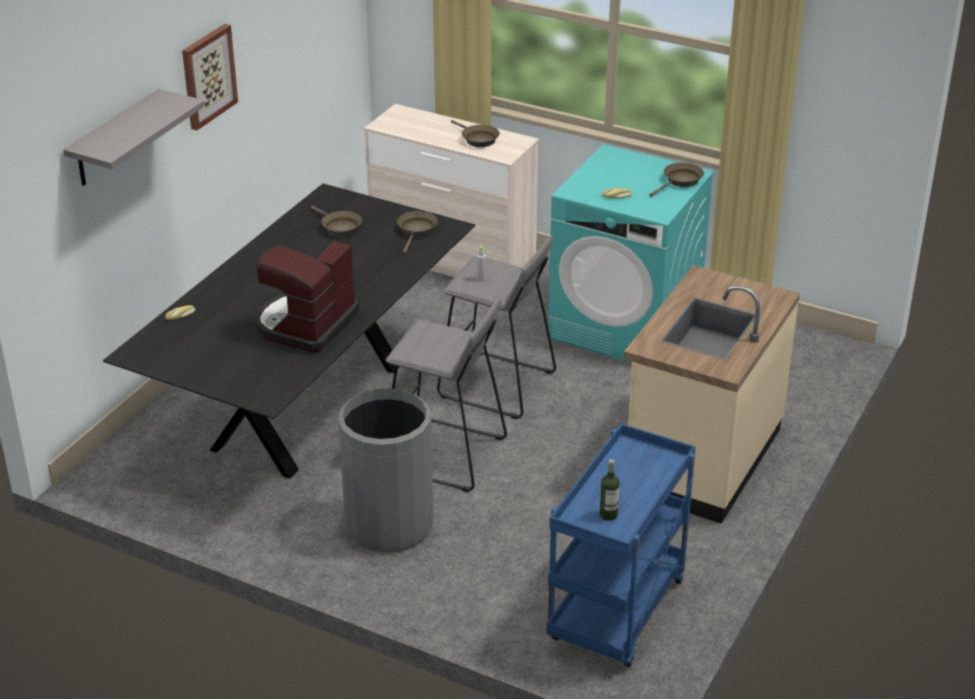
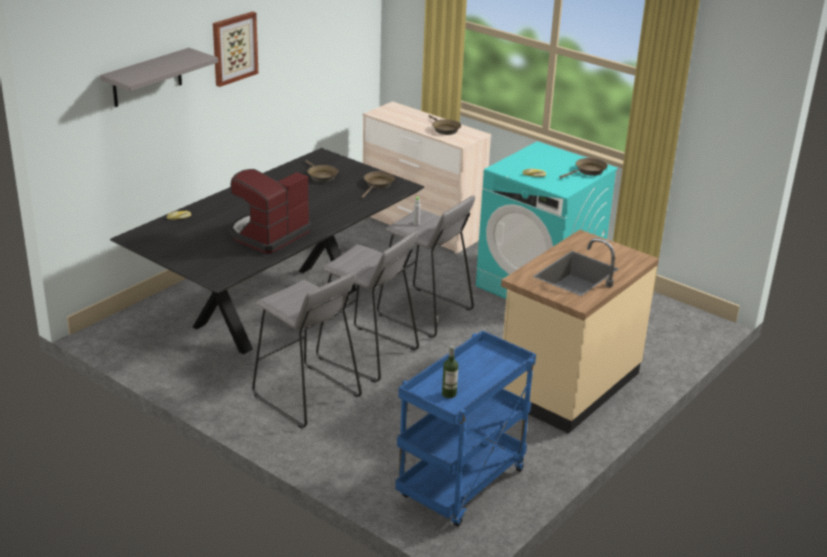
camera: 10 degrees right, 5 degrees down
(389, 525) = (306, 396): grey trash can -> grey stool

